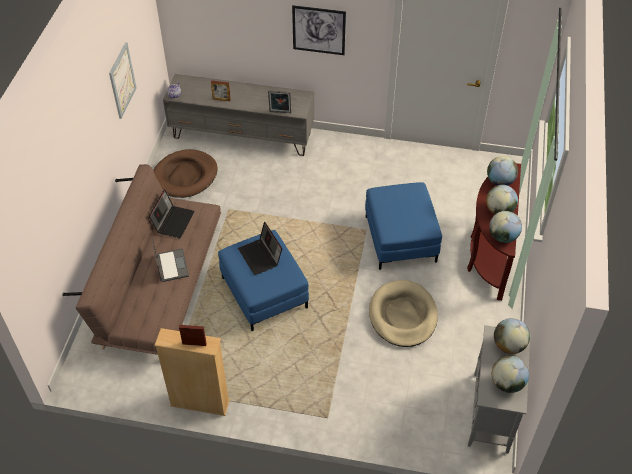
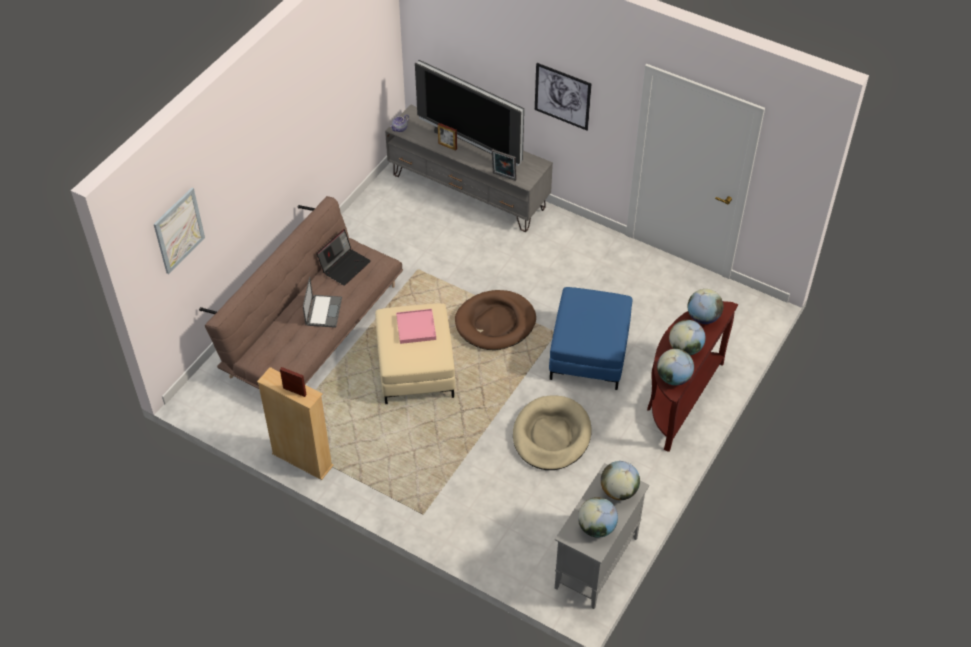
camera: 20 degrees right, 0 degrees up
(122, 80) = (330, 103): picture -> picture (179, 230)
(185, 176) = (388, 220): brown dog bed -> brown dog bed (495, 323)
(243, 93) = (474, 144): none -> television
(261, 257) = (416, 328): laptop -> pink tray
(263, 292) = (415, 368): blue ottoman -> beige ottoman

